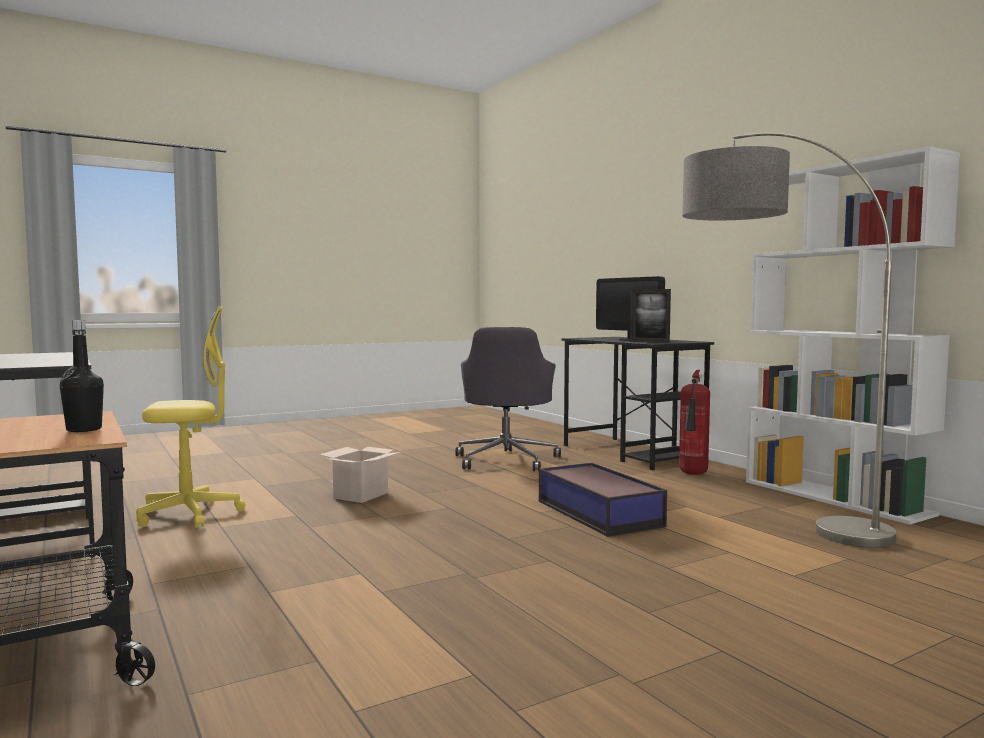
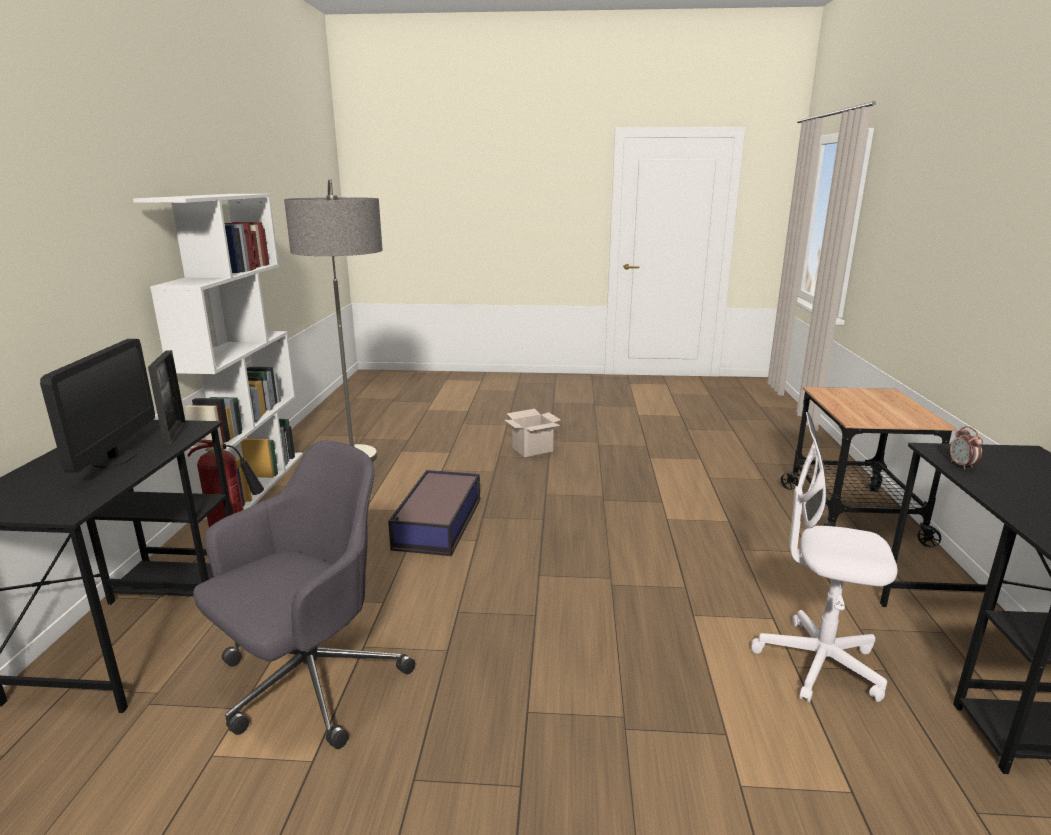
camera: 145 degrees left, 15 degrees up
(64, 361) = (961, 465): none -> alarm clock
(84, 429) = (835, 400): black bottle -> none
(190, 514) = (818, 663): yellow office chair -> white office chair
(361, 495) = (603, 639): cardboard box -> cardboard box (532, 450)

